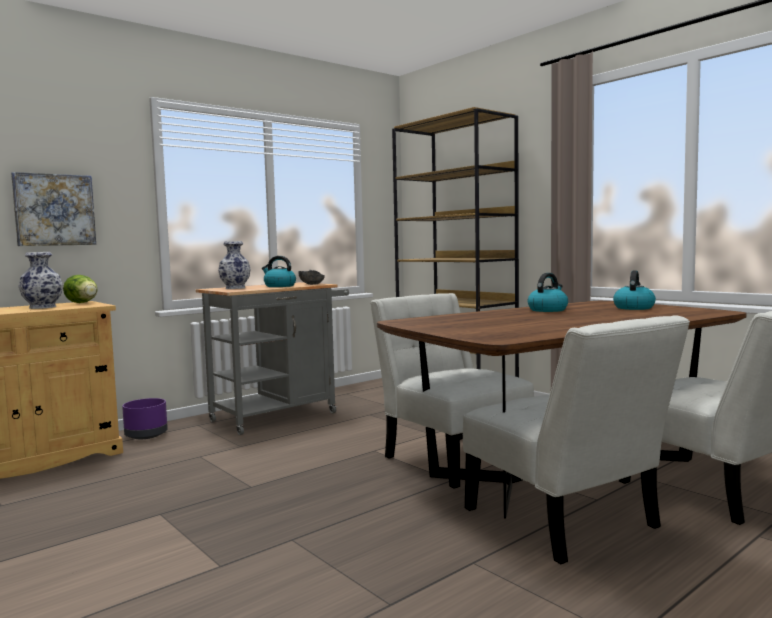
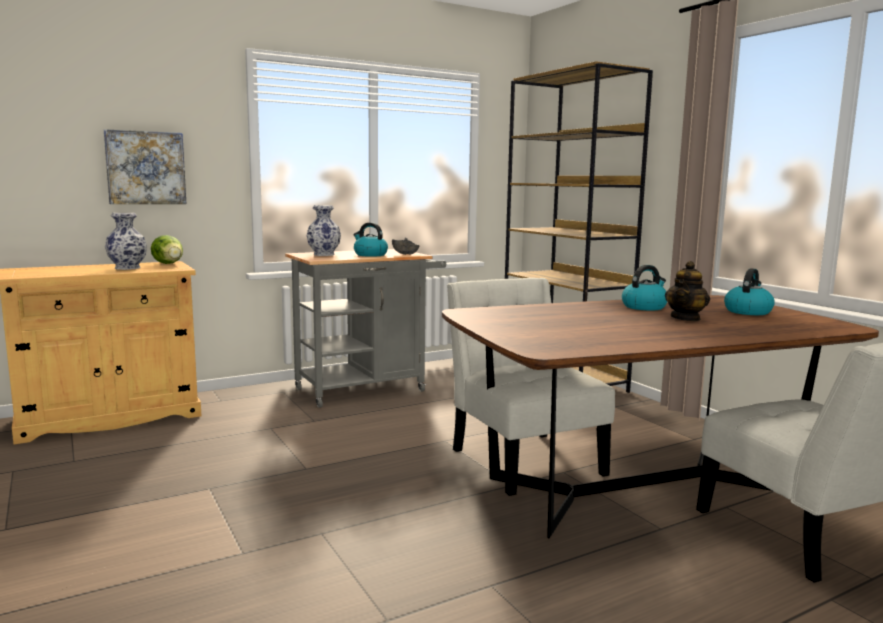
camera: 10 degrees right, 5 degrees up
(146, 435) = (230, 398): purple planter -> none
(566, 523) = (613, 553): white chair -> none
(590, 314) = (686, 318): none -> teapot

